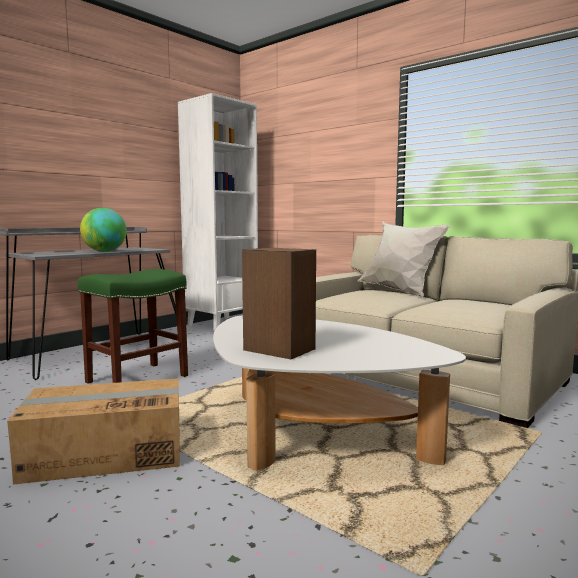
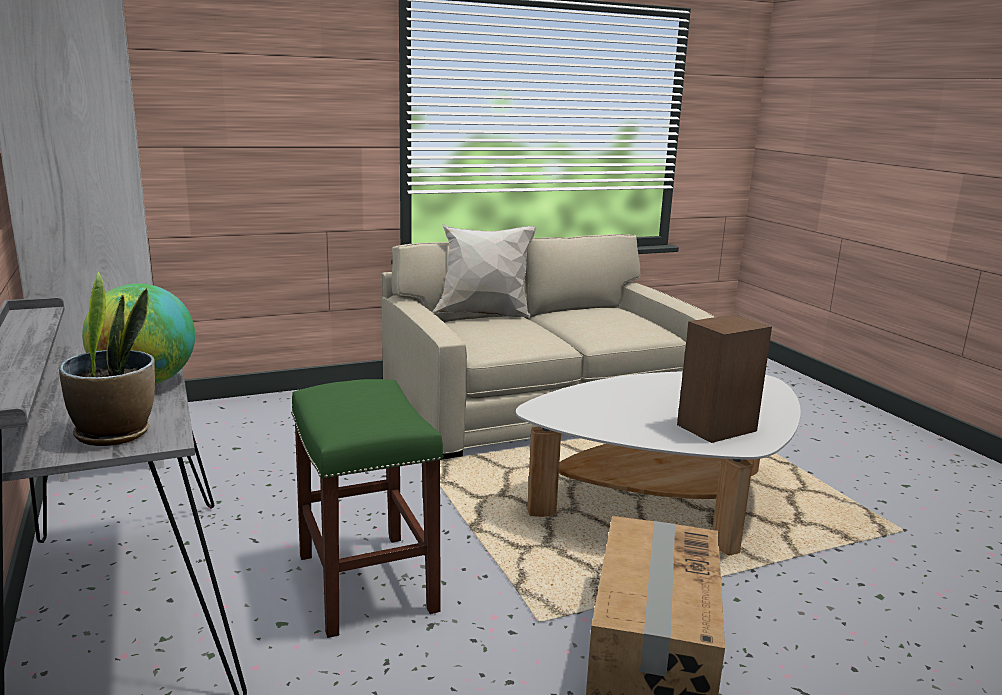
camera: 65 degrees left, 10 degrees up
(46, 253) = (115, 433): none -> potted plant

